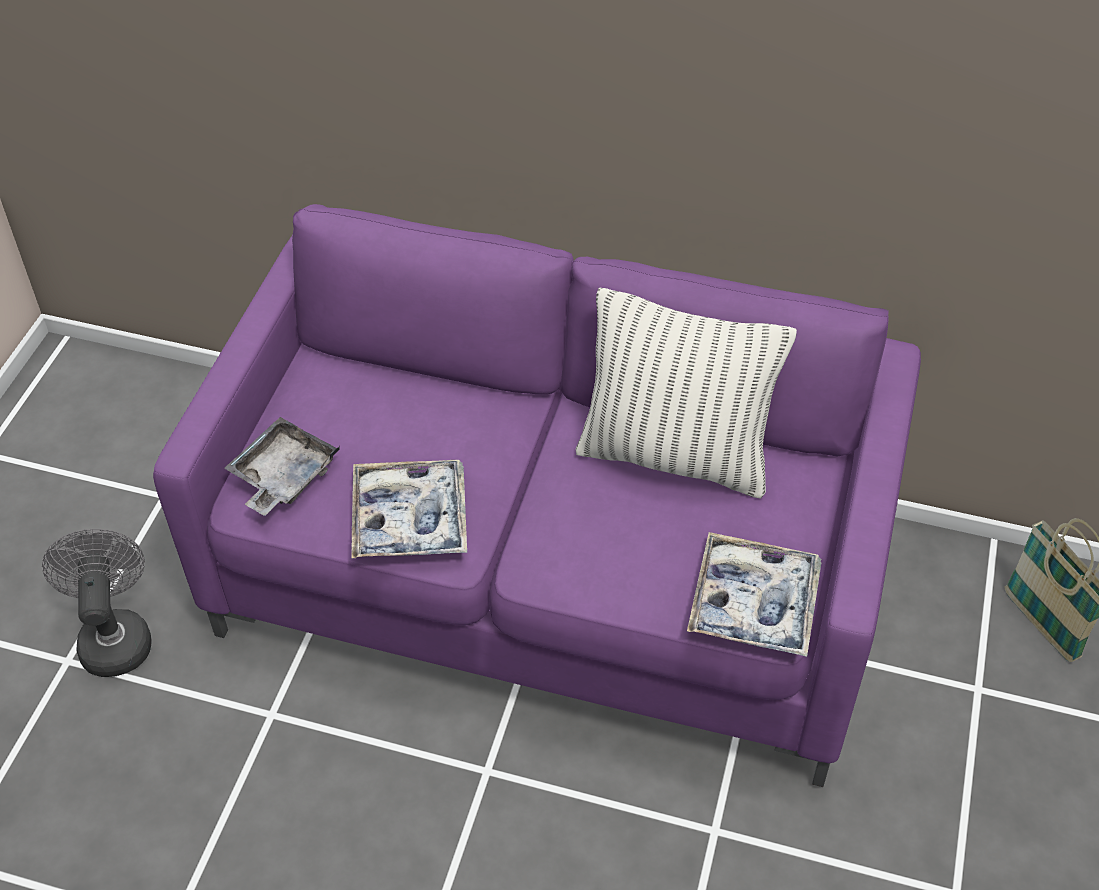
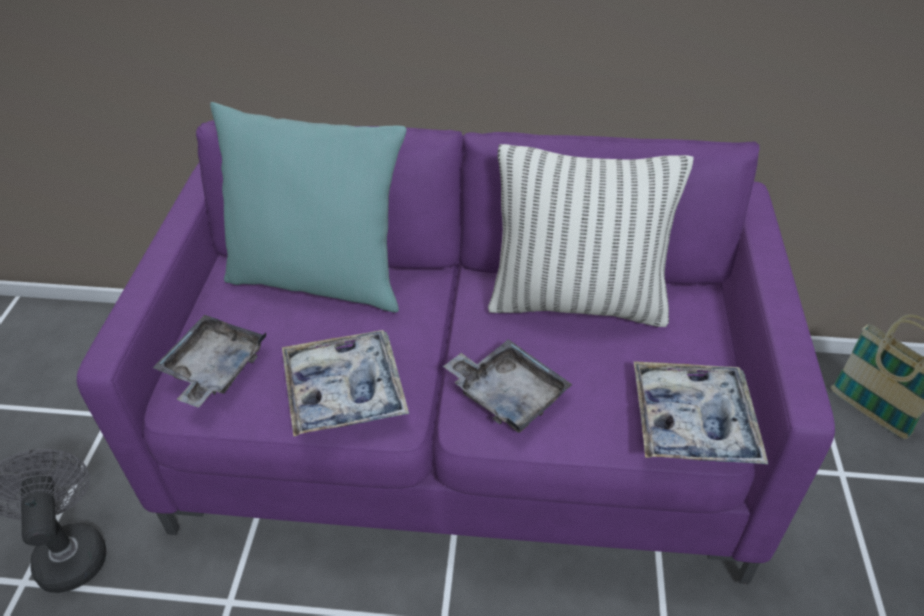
camera: 10 degrees left, 5 degrees down
(404, 390) = (319, 279): none -> turquoise pillow
(572, 547) = (507, 394): none -> grey tray

